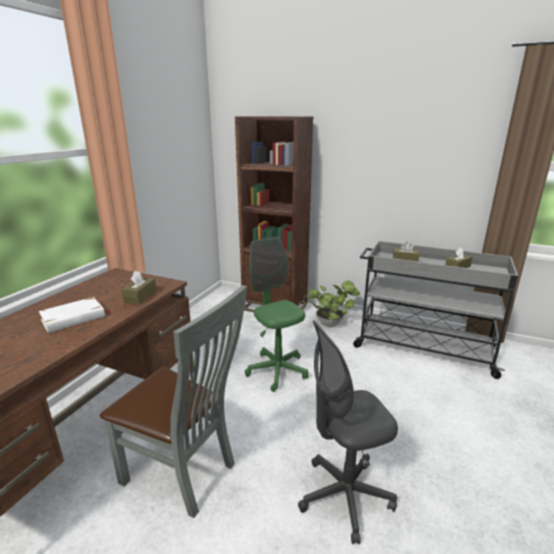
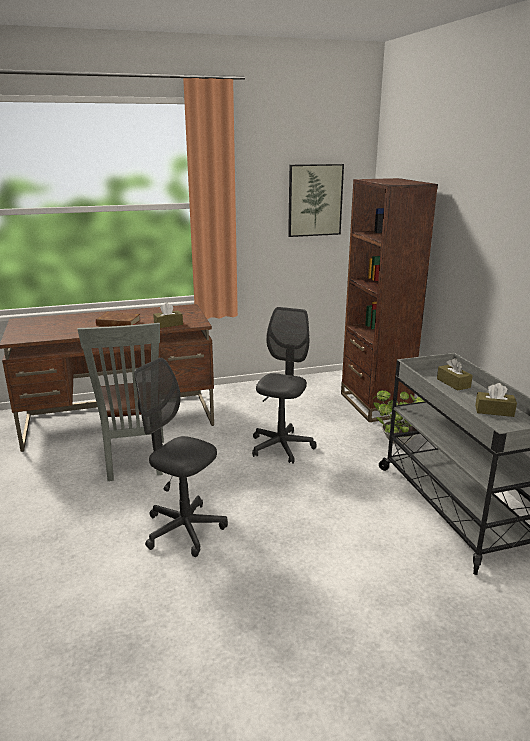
camera: 50 degrees right, 0 degrees up
(73, 318) = (118, 323): white book -> brown book
(179, 141) = (315, 200): none -> picture
(277, 371) = (281, 447): green office chair -> grey office chair

